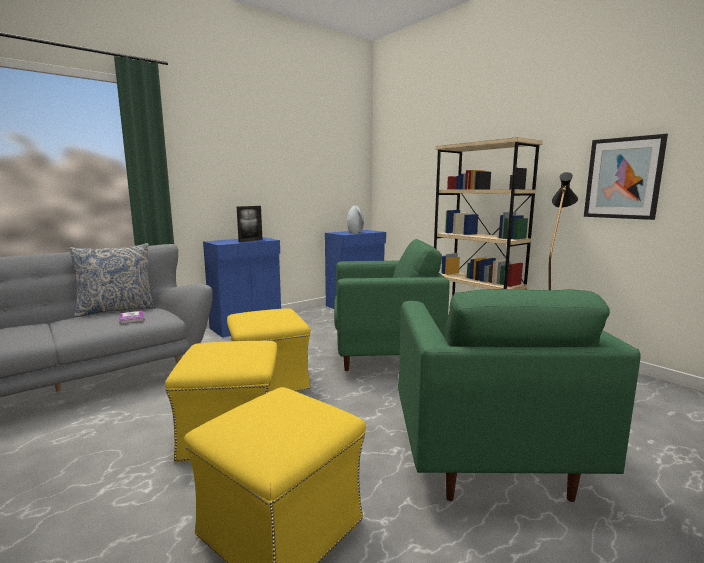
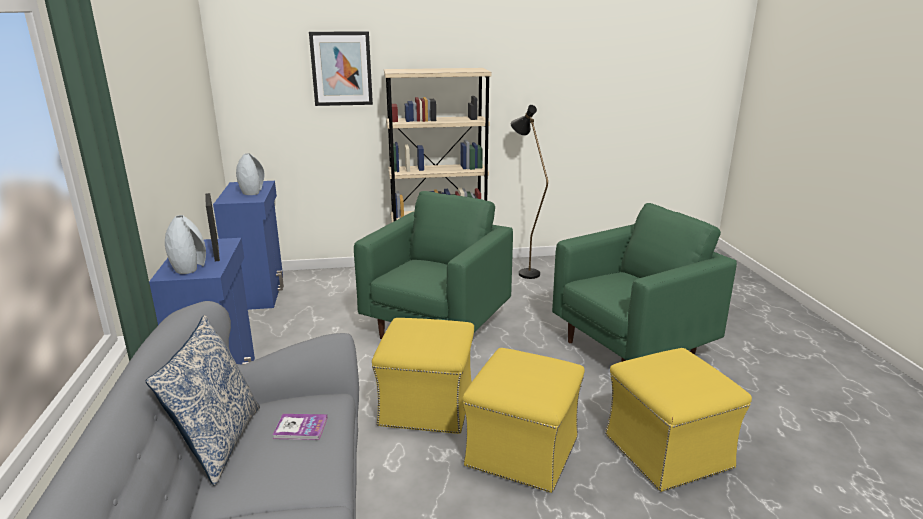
camera: 60 degrees left, 10 degrees up
(224, 241) = (189, 268): none -> grey vase
(488, 456) = (632, 347): green armchair -> green armchair turned 60 degrees counterclockwise
(623, 178) = (550, 103): picture -> picture (341, 68)

